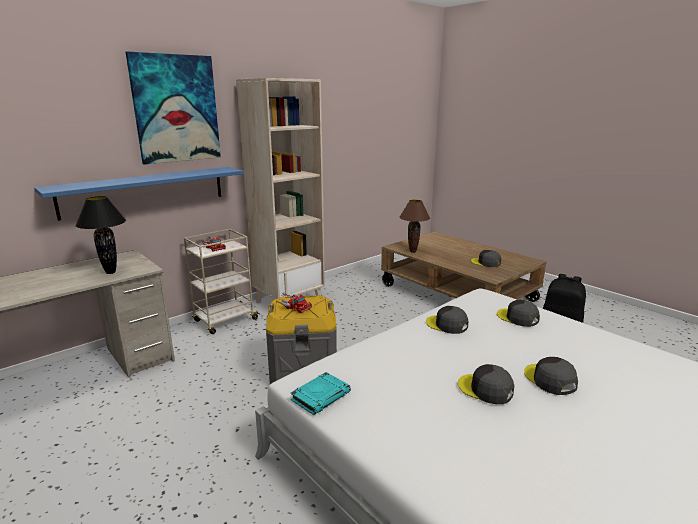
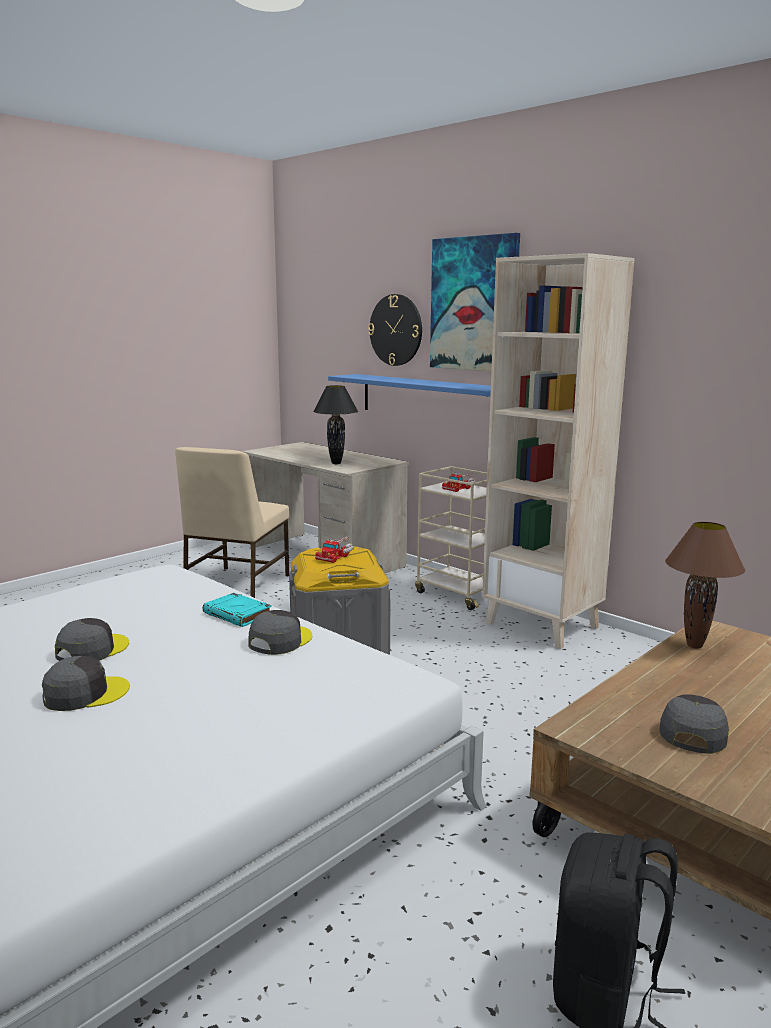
camera: 85 degrees right, 5 degrees down
(88, 136) = (396, 330): none -> wall clock
(120, 430) = (236, 585): none -> beige chair
(321, 396) = (132, 578): turquoise book -> turquoise book (238, 614)
(517, 318) = (302, 701): grey cap -> none

